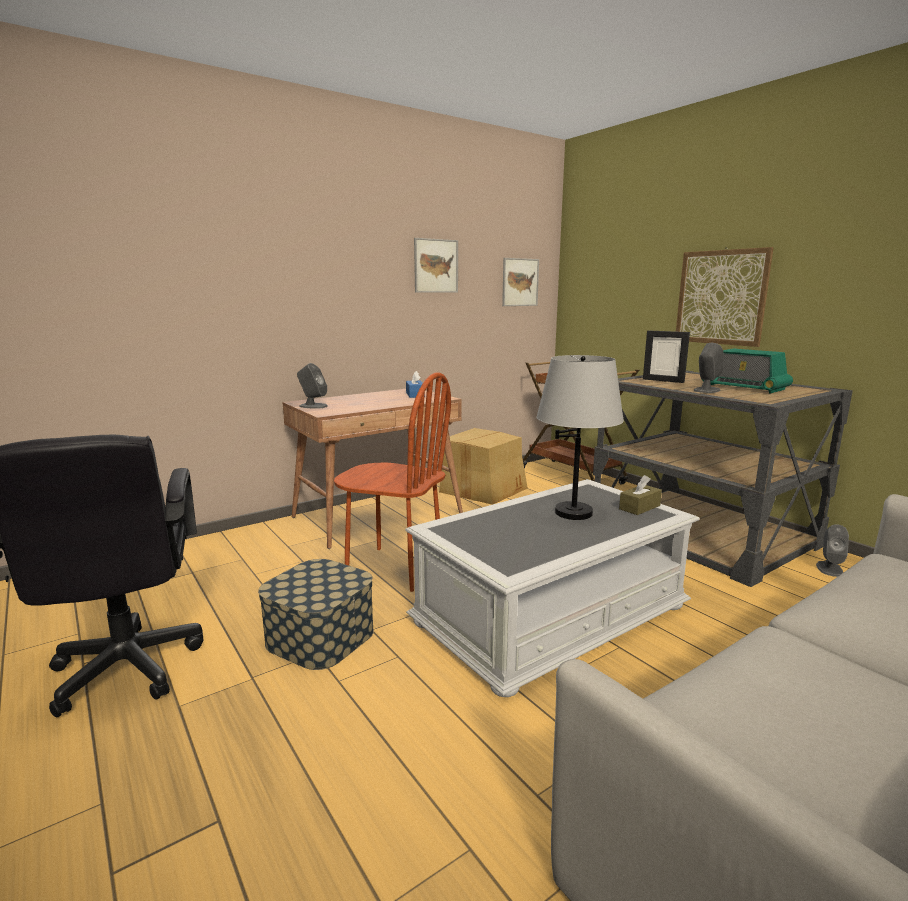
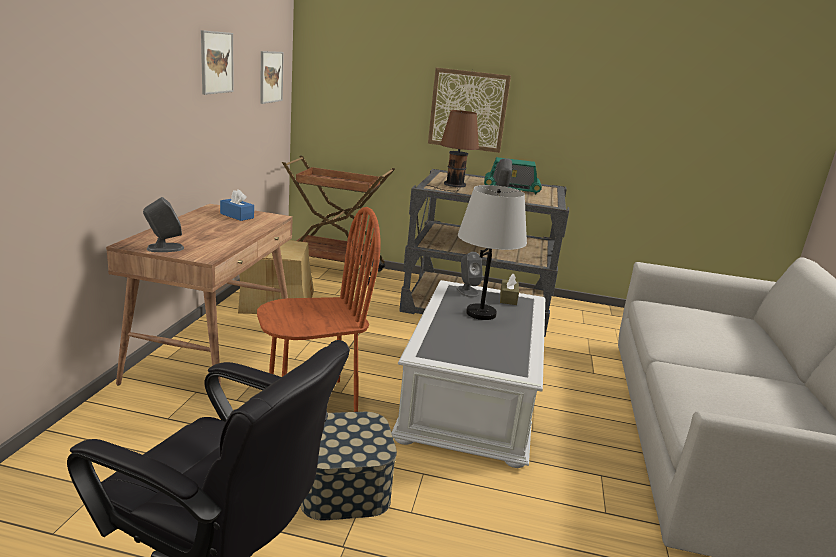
camera: 45 degrees left, 5 degrees up
(663, 380) = (453, 185): picture frame -> brown table lamp
(829, 569) = (564, 311): grey speaker -> grey speaker (467, 291)

